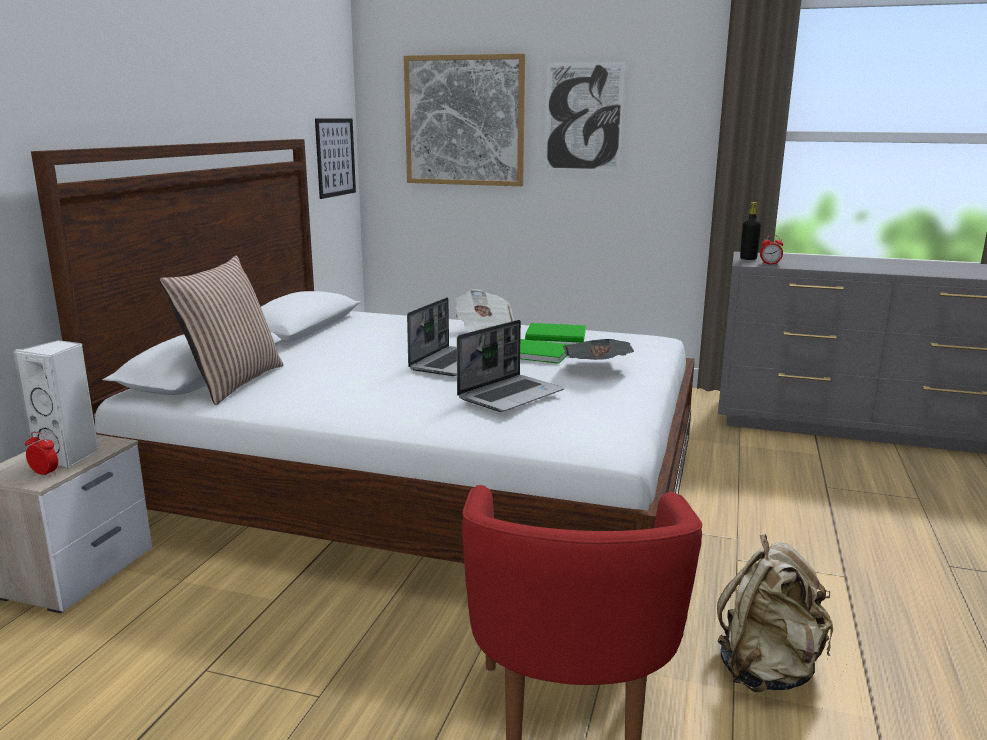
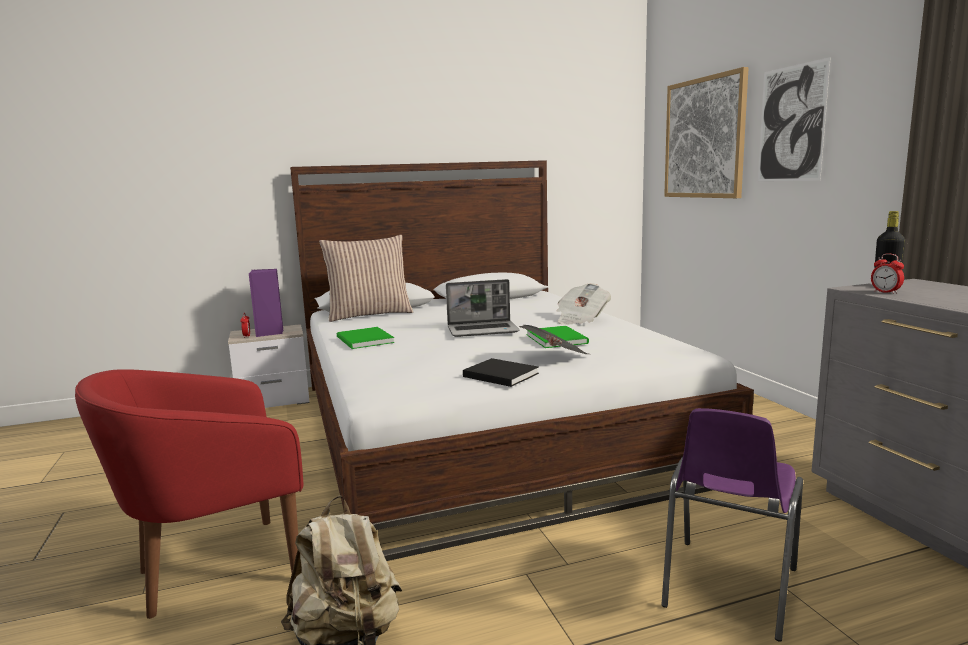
camera: 55 degrees right, 5 degrees down
(69, 456) = (269, 333): white speaker -> purple speaker
(335, 157) = (606, 175): picture -> none
(511, 395) = (437, 353): laptop -> none
(557, 336) = (616, 333): green book -> green book (364, 340)
(616, 395) = (499, 374): none -> black book
(815, 502) = (727, 589): none -> purple chair

